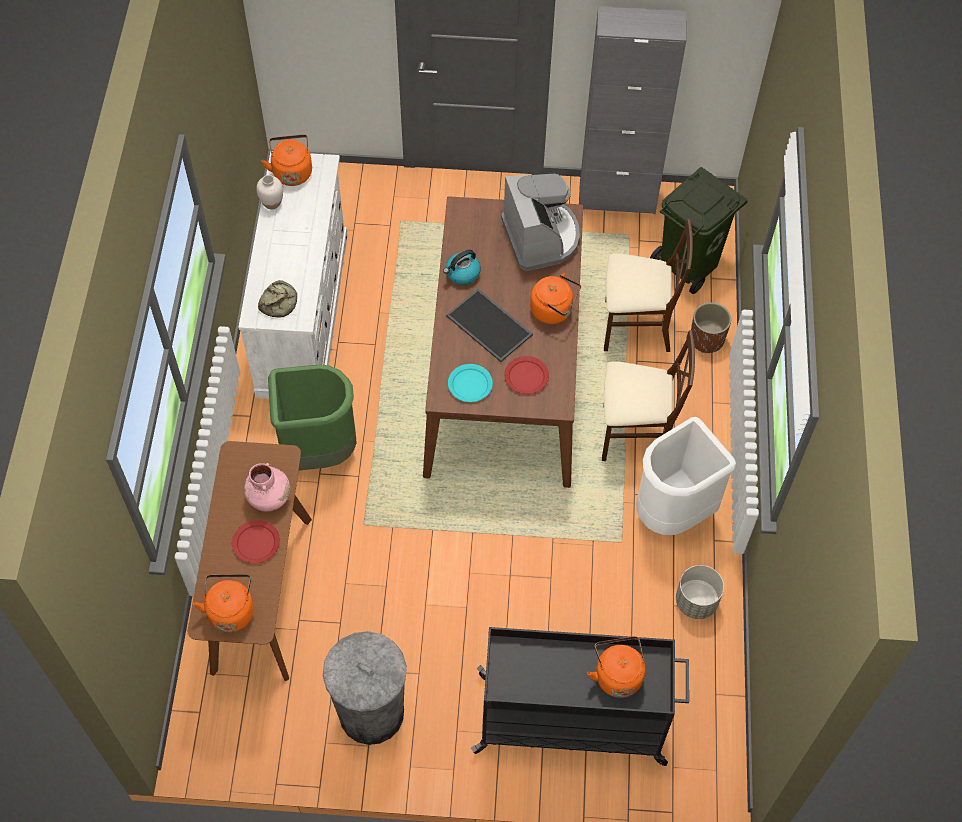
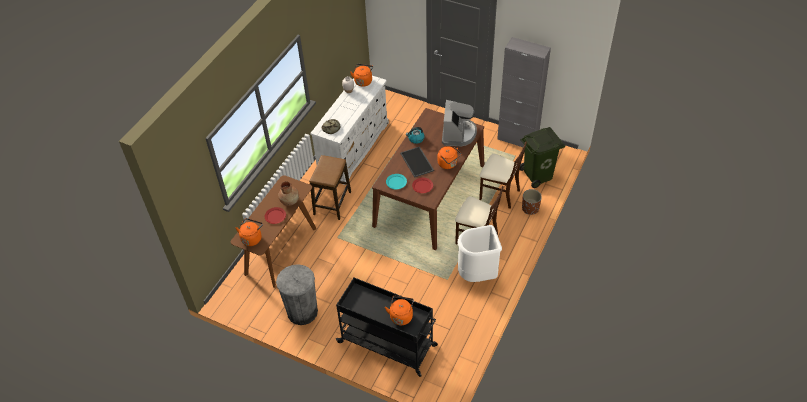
camera: 25 degrees right, 10 degrees down
(269, 497) = (290, 201): pink vase -> brown vase
(317, 451) = (332, 203): green trash can -> stool
(695, 601) = (469, 314): grey planter -> none

